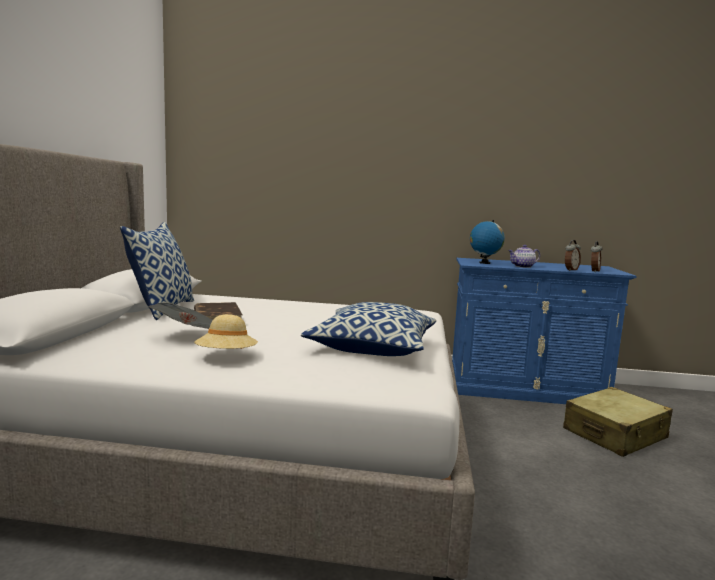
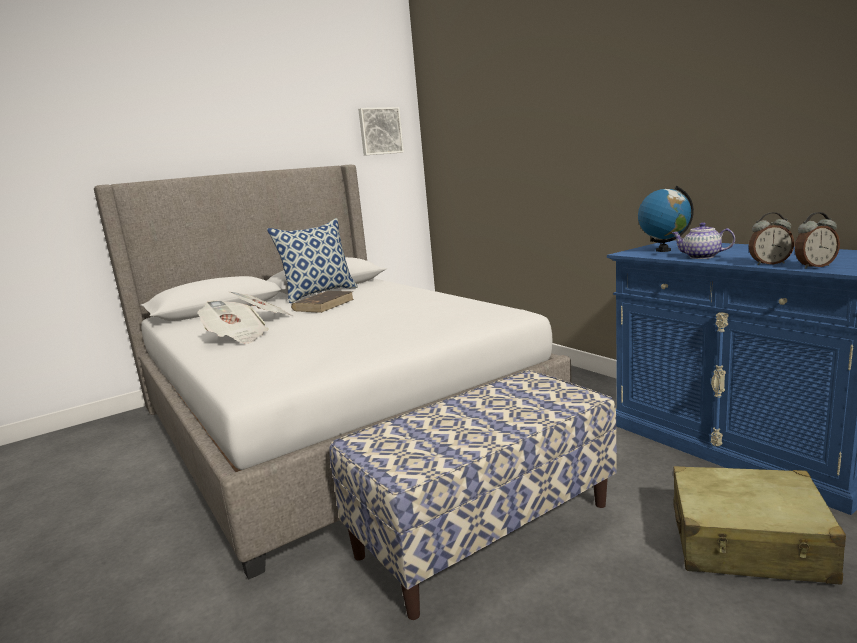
camera: 50 degrees right, 5 degrees up
(140, 132) = (380, 131): none -> picture
(226, 357) = (236, 338): beige hat -> newspaper
(372, 348) = (339, 346): pillow -> none
(515, 479) = (484, 529): none -> bench

